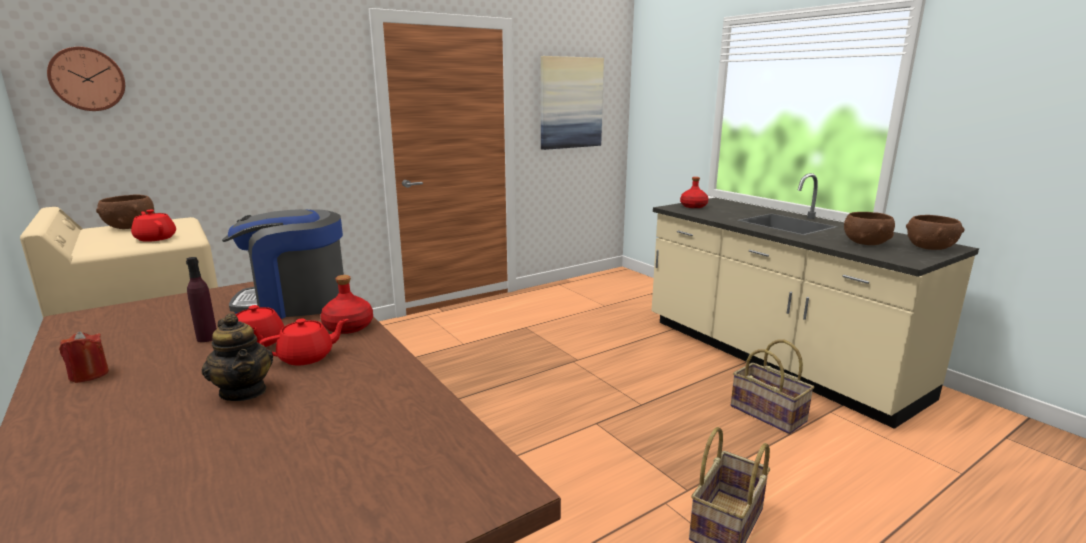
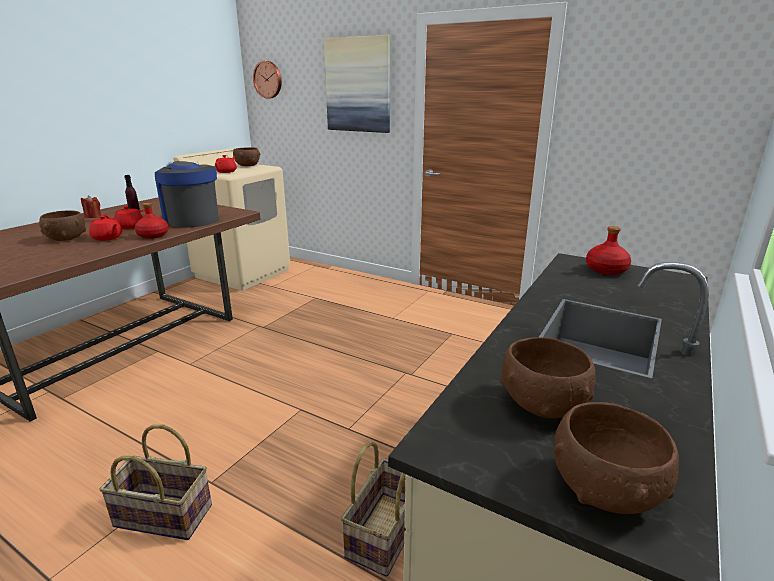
camera: 65 degrees right, 5 degrees up
(244, 391) = (66, 238): teapot -> brown bowl
(570, 103) = (645, 107): picture -> picture (358, 85)

